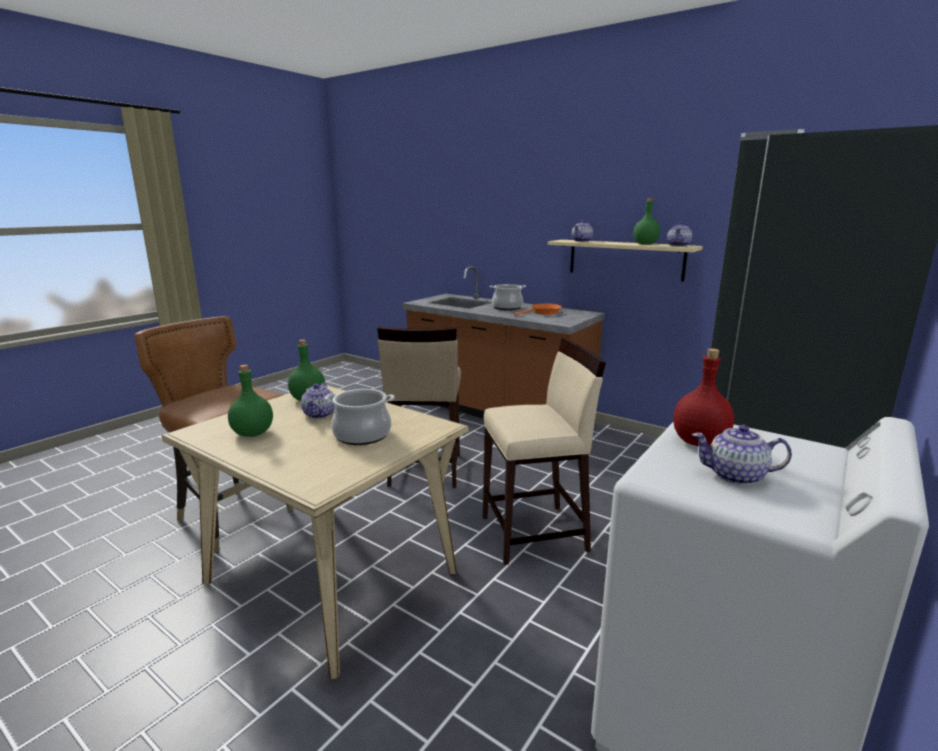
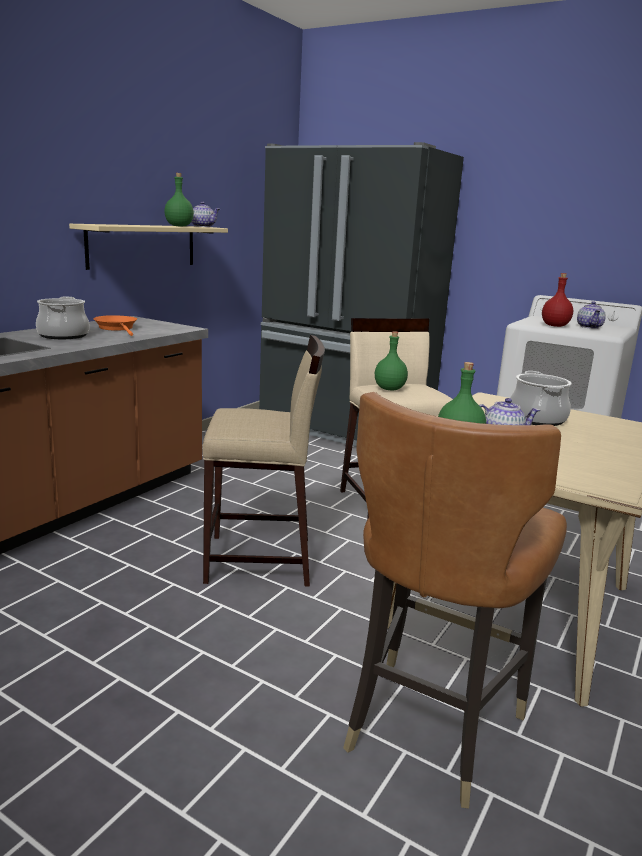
camera: 95 degrees left, 0 degrees up
(252, 434) = (584, 459): green bottle -> green bottle (390, 389)
(582, 241) = (117, 225): teapot -> none

